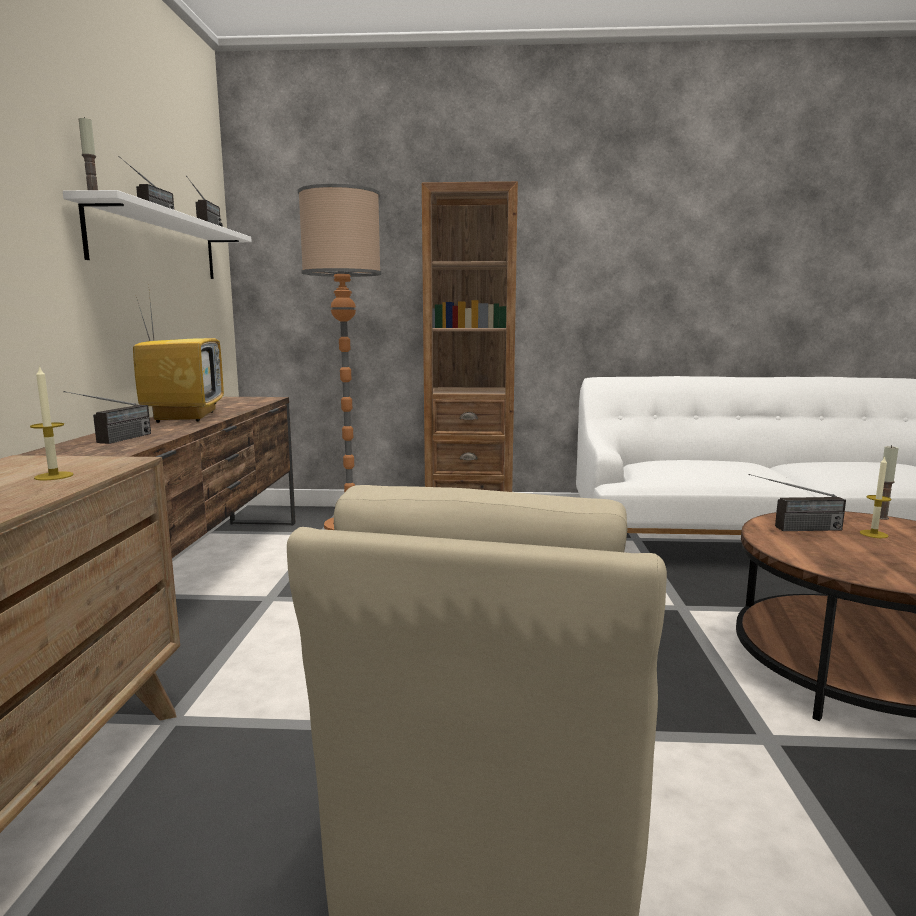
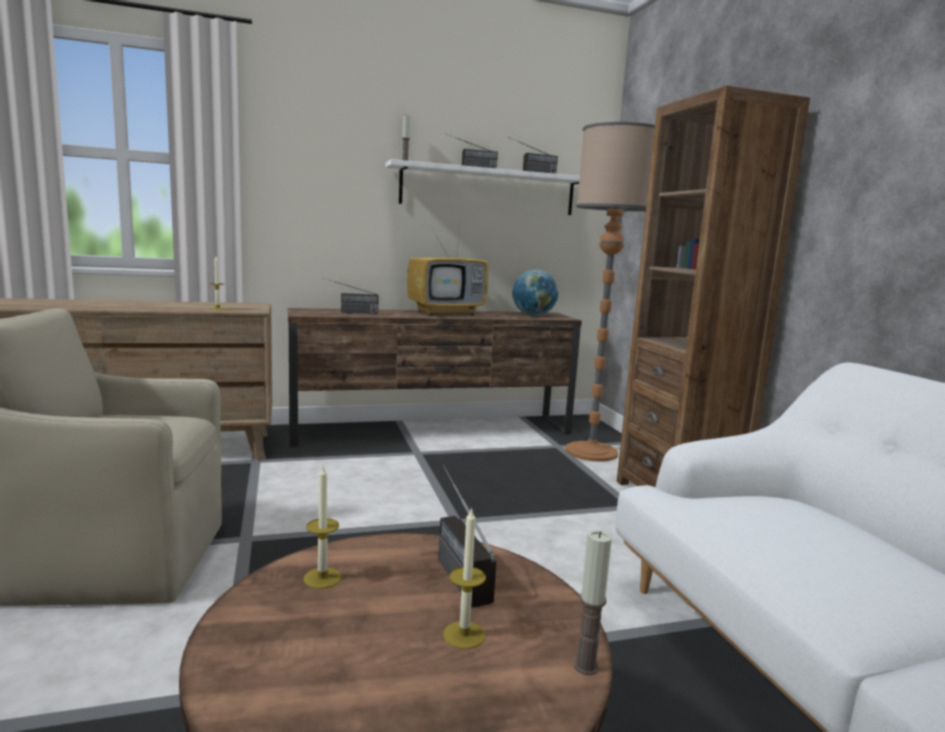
camera: 70 degrees right, 0 degrees up
(240, 401) = (533, 315): none -> globe
(833, 560) = (322, 578): none -> candle

